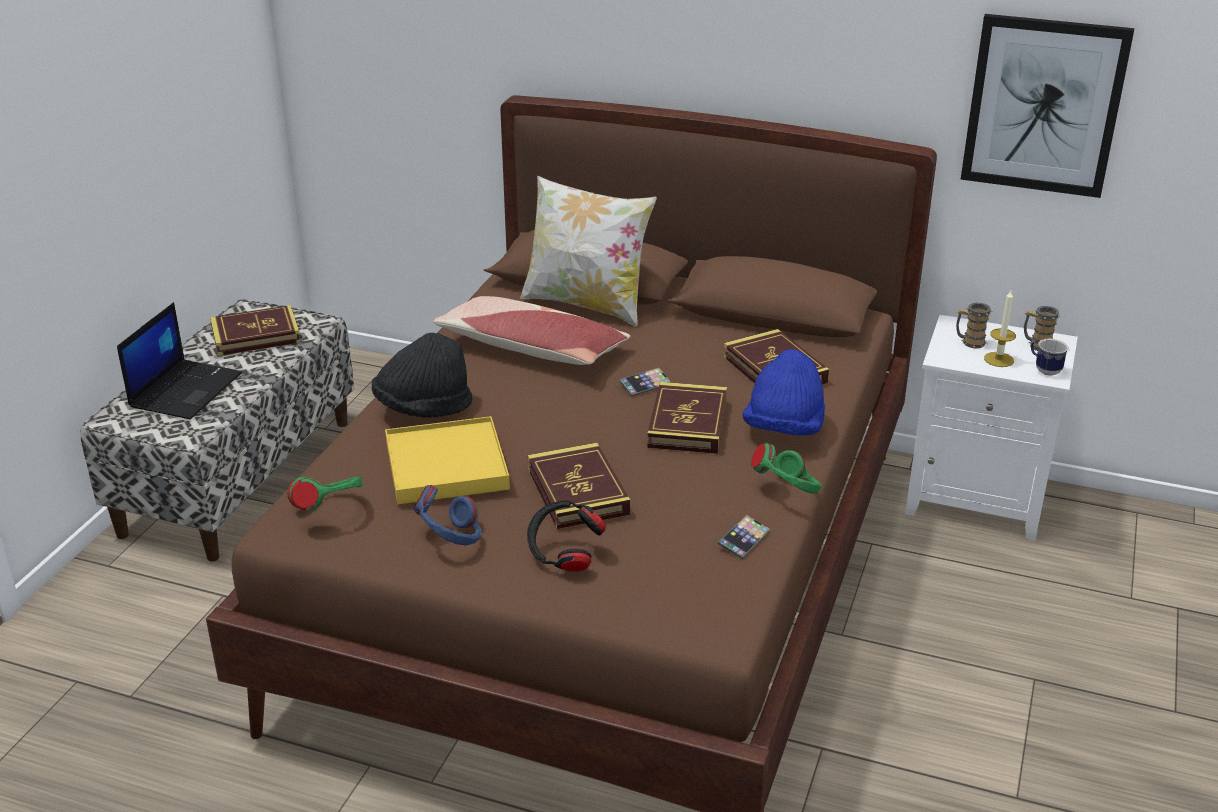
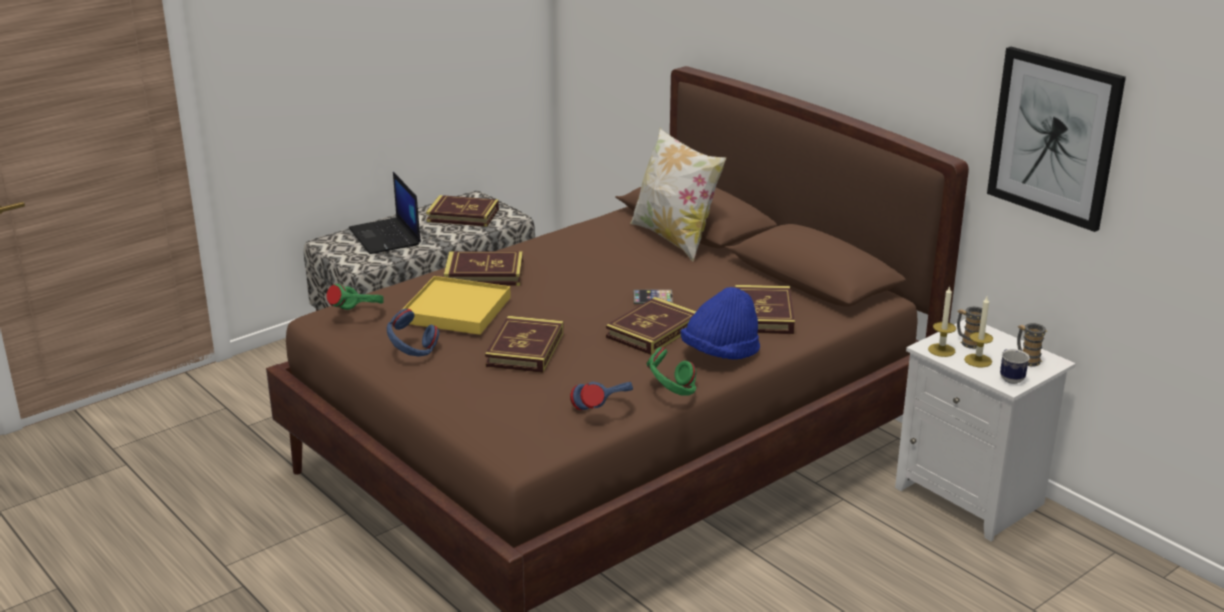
camera: 30 degrees right, 5 degrees down
(185, 389) = (386, 237): laptop -> laptop turned 105 degrees clockwise
(423, 408) = (484, 274): black hat -> book
(530, 348) = (600, 256): pillow -> none
(564, 555) = (472, 383): black headphones -> none
(743, 540) = (603, 411): phone -> blue headphones
(956, 358) = (941, 350): none -> candle

